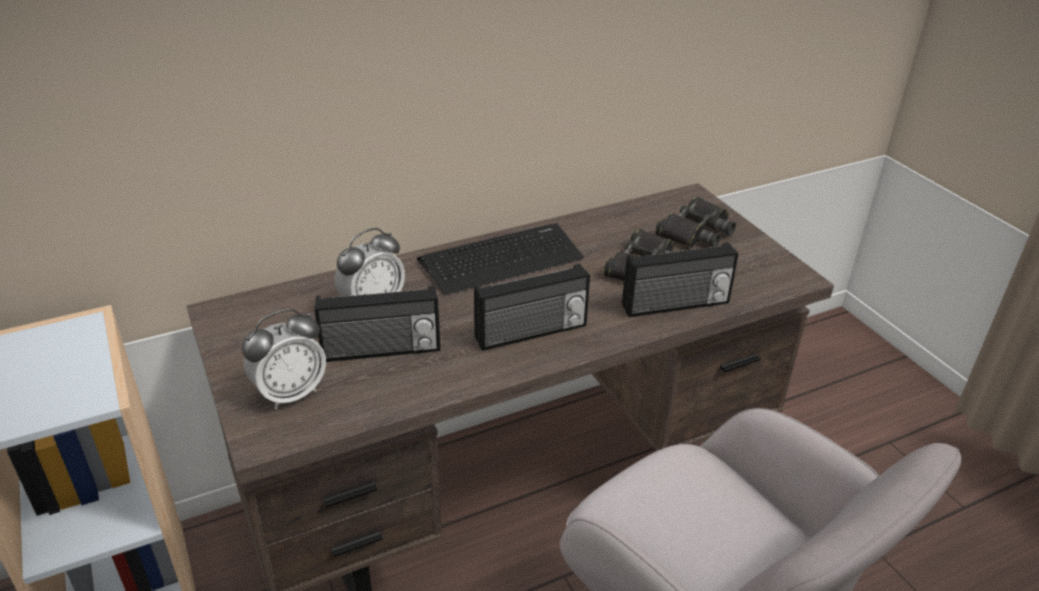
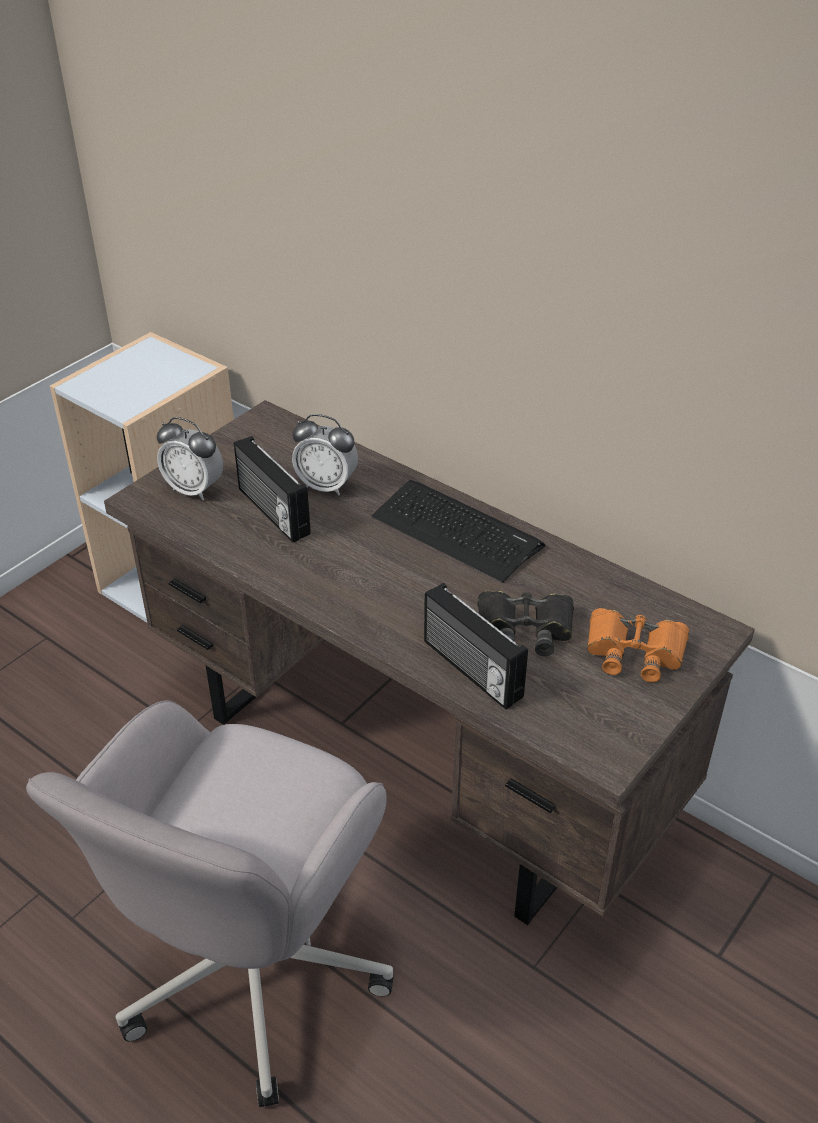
camera: 65 degrees right, 5 degrees up
(531, 333) = (353, 586): radio -> none
(695, 231) = (634, 651): black binoculars -> orange binoculars

